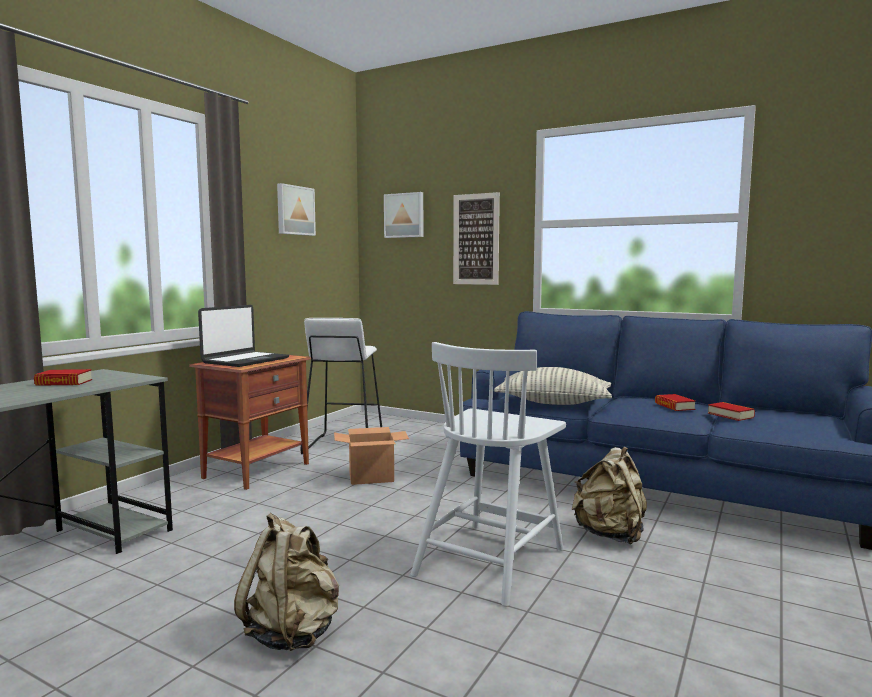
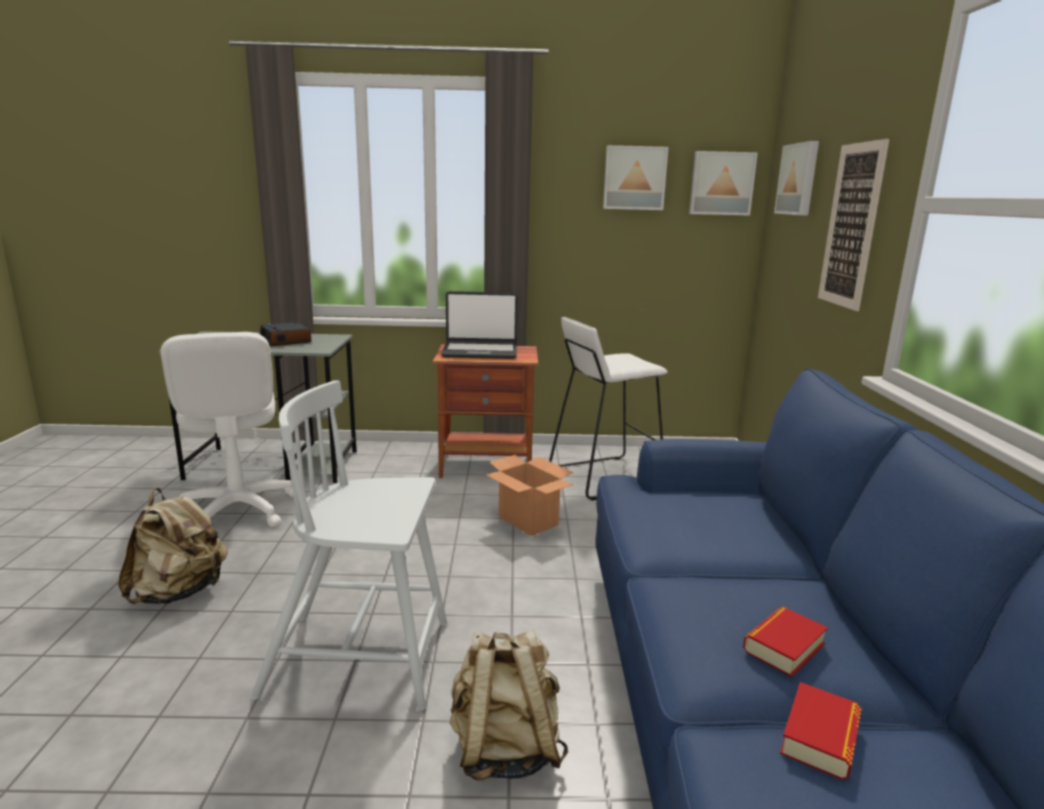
camera: 60 degrees right, 10 degrees up
(64, 382) = (286, 340): book -> alarm clock
(142, 587) = (238, 510): none -> white office chair
(338, 218) = (721, 183): none -> picture
(553, 403) = (659, 530): pillow -> none

